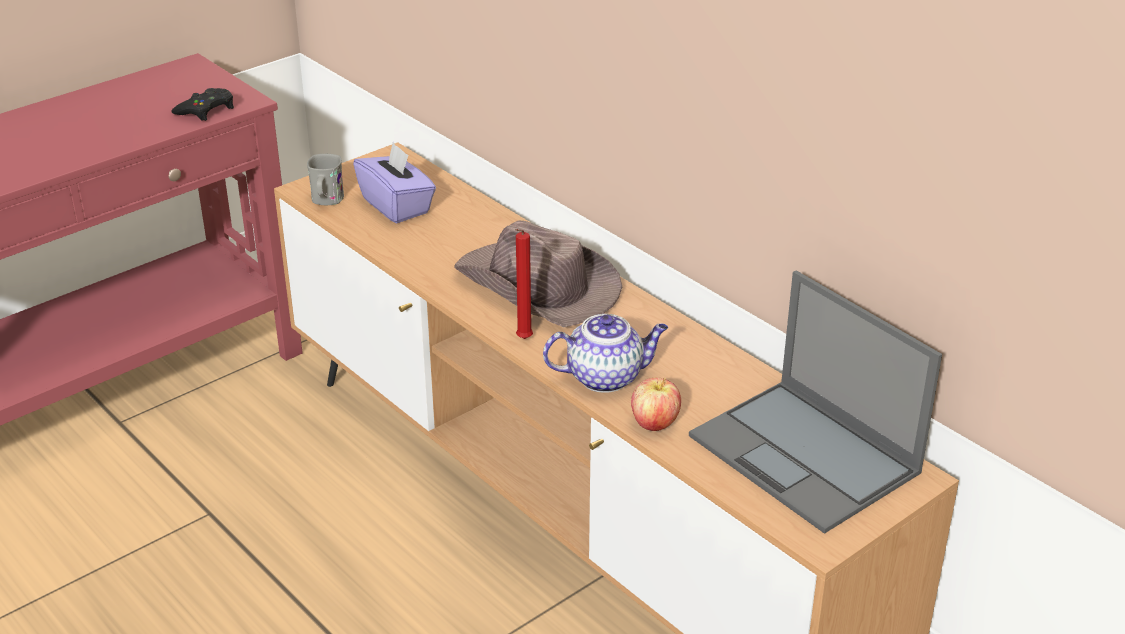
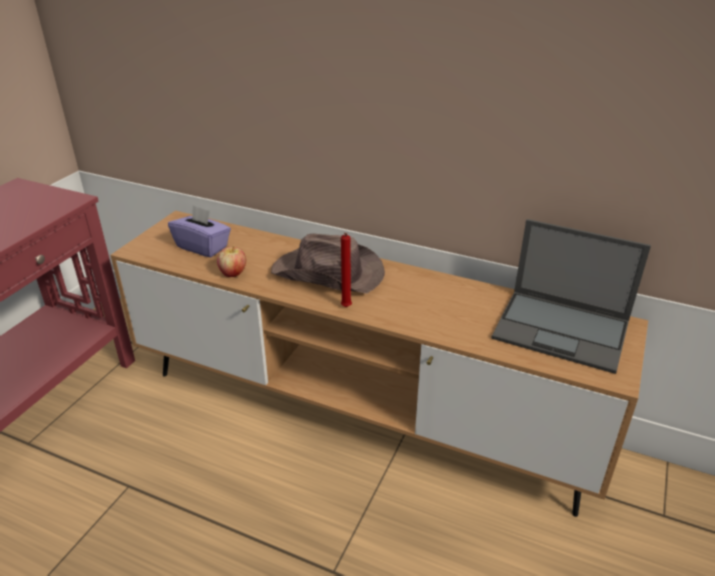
camera: 25 degrees left, 0 degrees up
(206, 110) = (48, 210): black game controller -> none
(326, 201) = (153, 254): grey mug -> none
(606, 377) = (414, 316): teapot -> none
(655, 423) = (466, 336): apple -> apple (233, 273)

